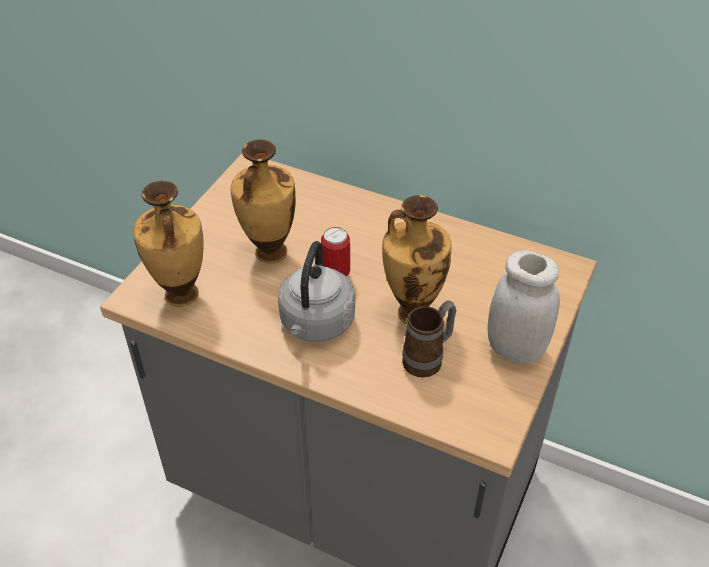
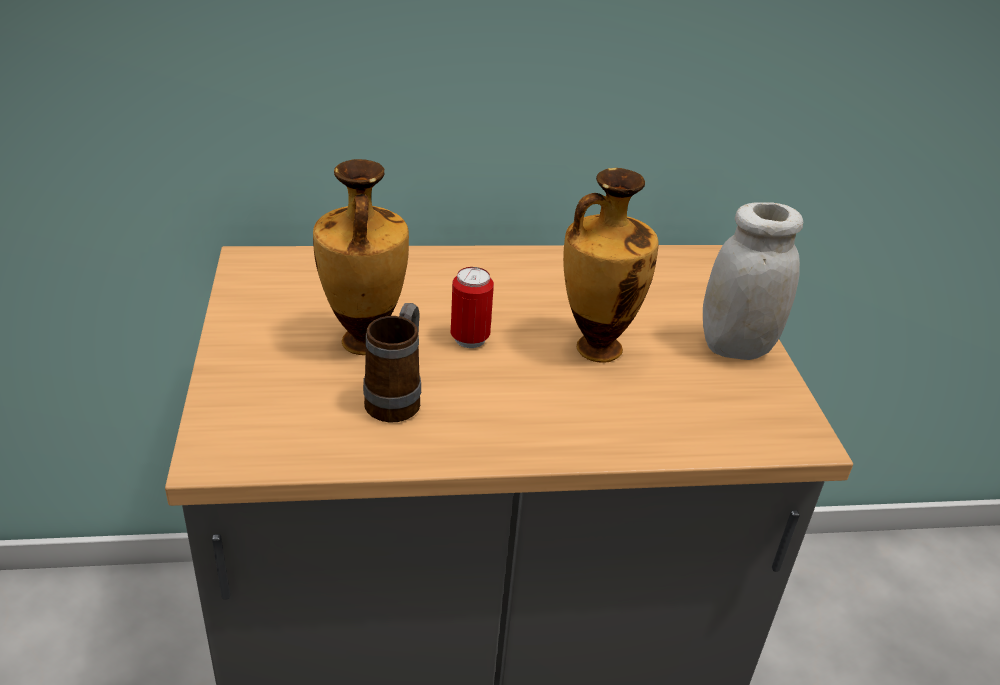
camera: 35 degrees left, 10 degrees down
(181, 296) = (285, 430): vase -> none
(316, 324) = (499, 400): grey kettle -> none
(428, 358) = (661, 388): mug -> mug (398, 398)

